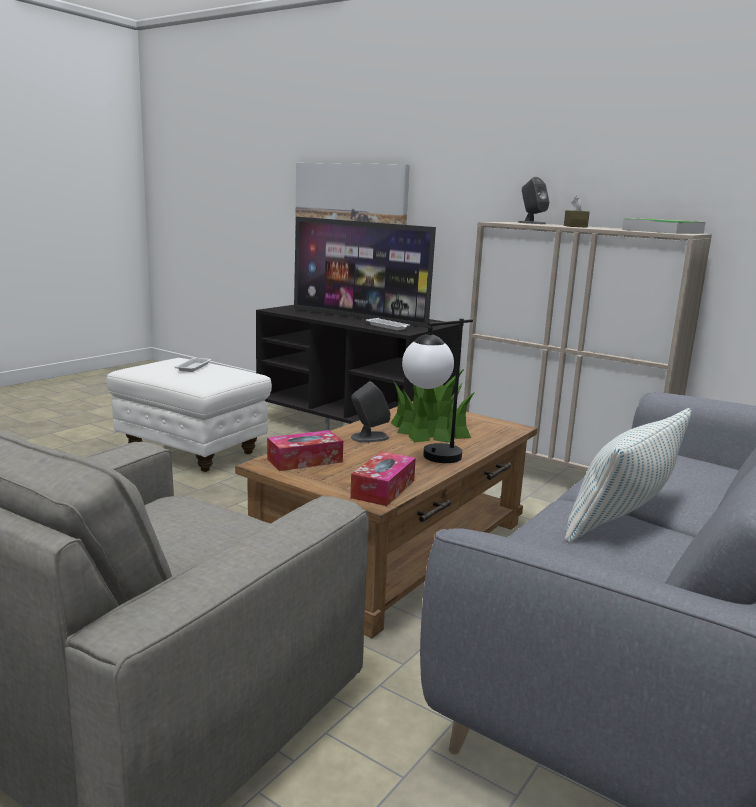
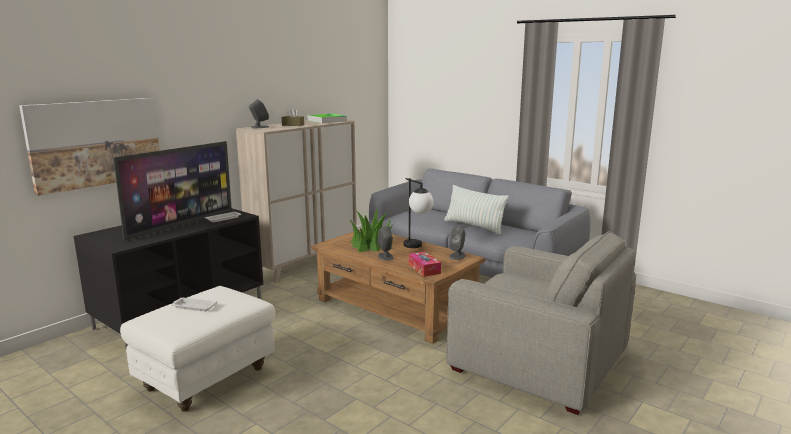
camera: 85 degrees left, 0 degrees up
(383, 489) = (457, 256): tissue box -> grey speaker

